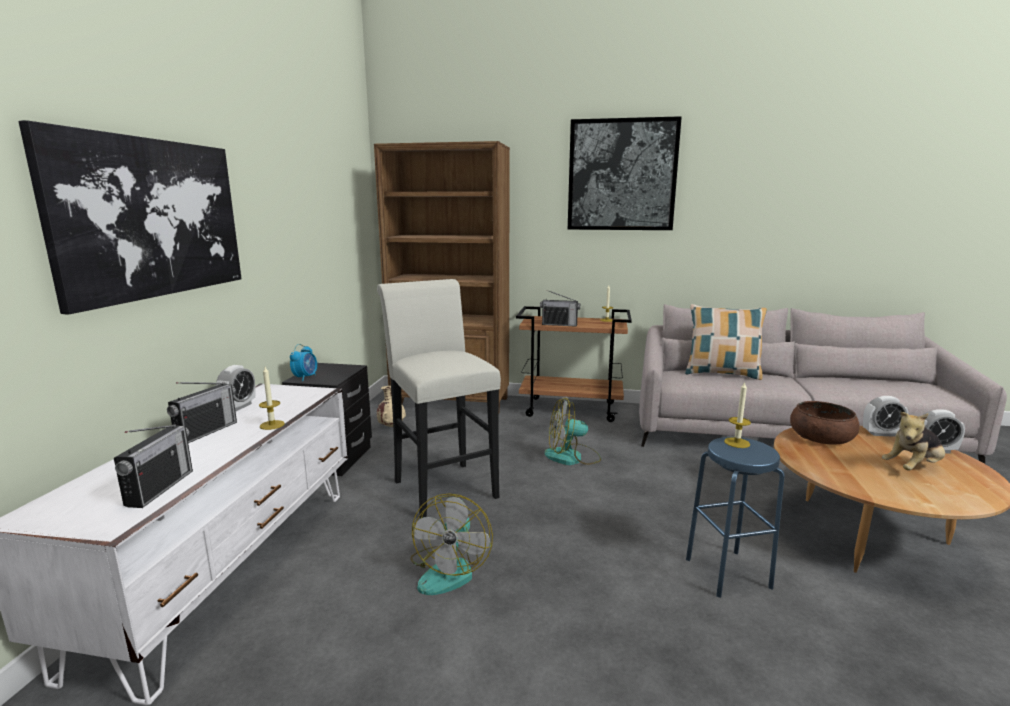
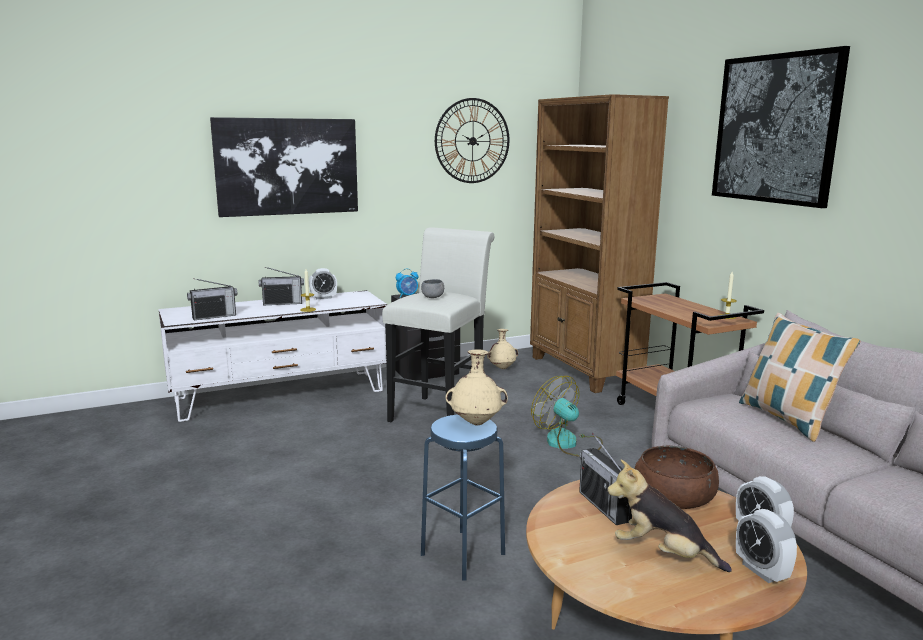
camera: 55 degrees right, 0 degrees up
(316, 186) = (472, 141): none -> wall clock
(445, 359) = (432, 297): none -> grey bowl
(449, 570) = (342, 448): fan -> none
(559, 324) = (657, 307): radio -> radio (604, 506)
(737, 443) = (477, 423): candle -> beige vase

